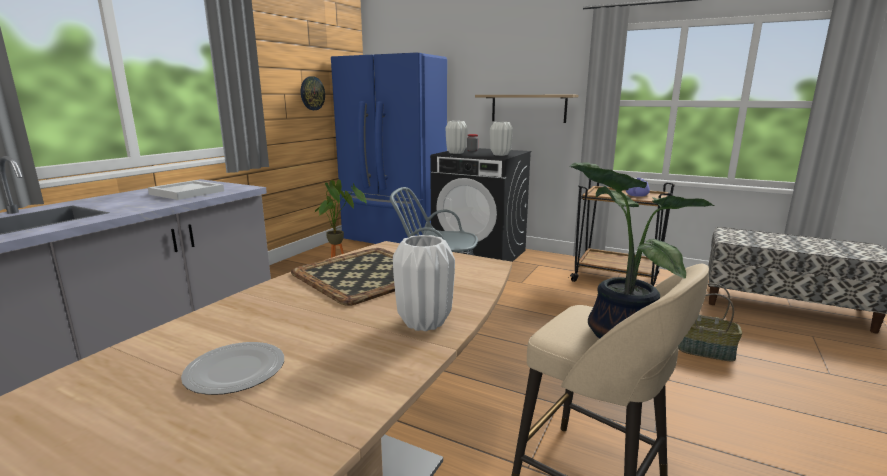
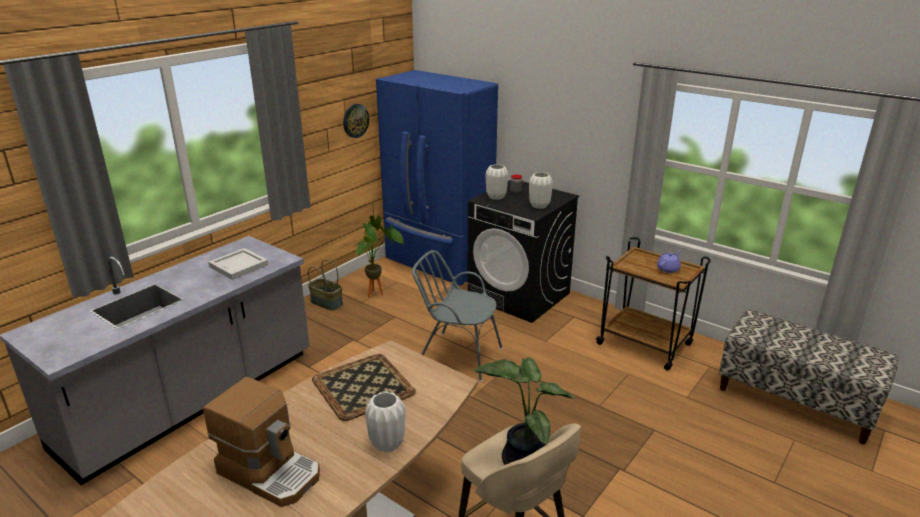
camera: 10 degrees right, 10 degrees up
(235, 370) = (270, 471): plate -> coffee machine
(528, 108) = (578, 150): shelf -> none
(706, 351) = (677, 444): basket -> basket (327, 303)

